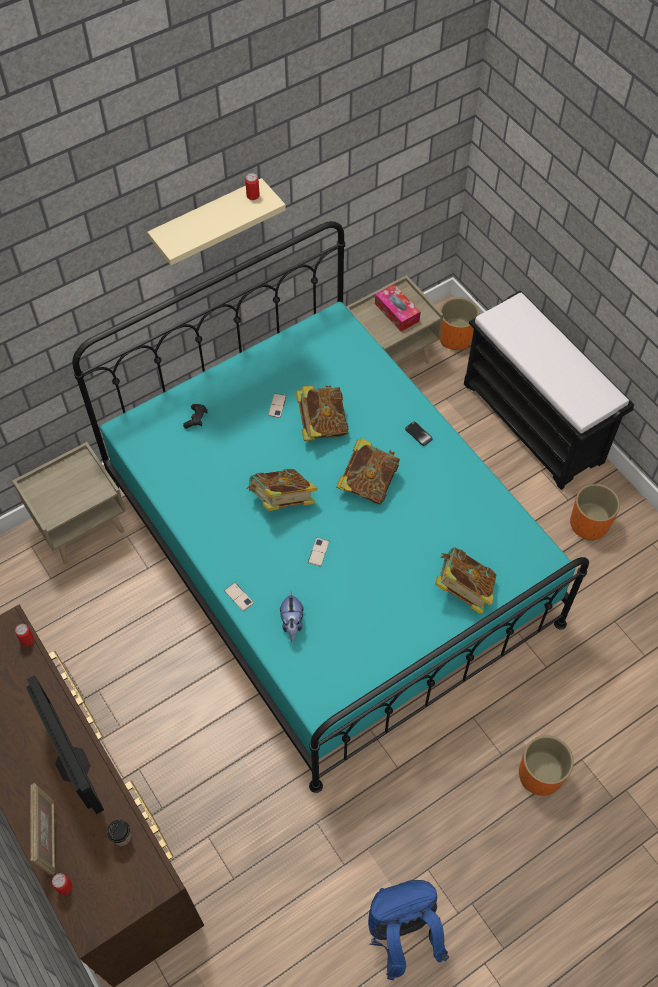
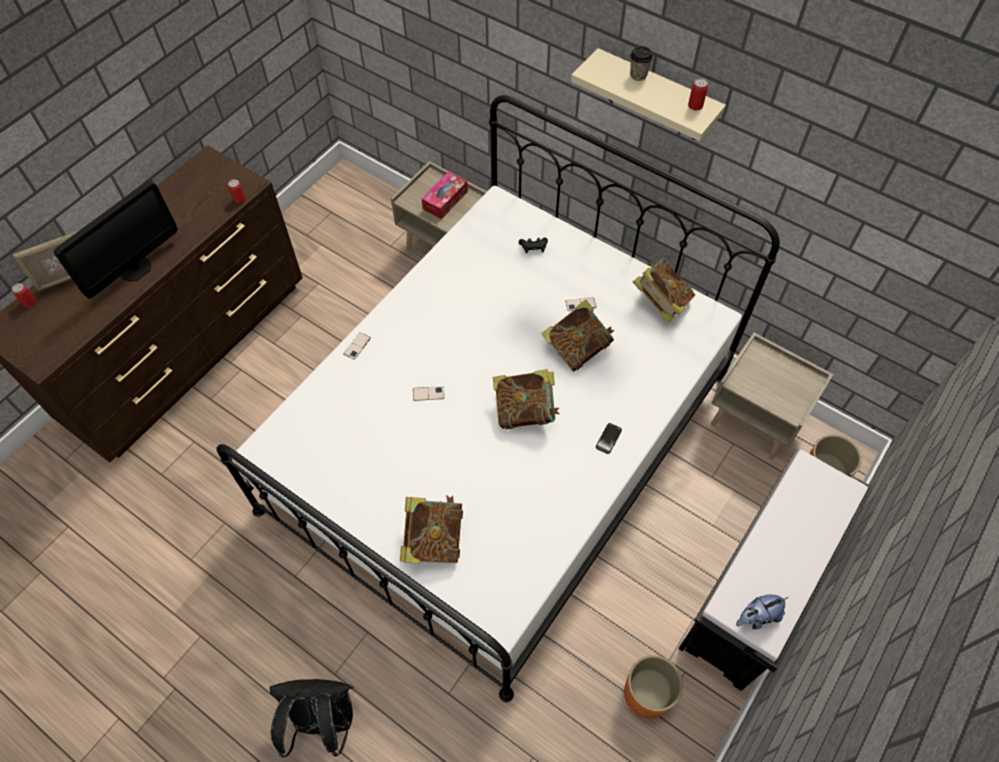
camera: 70 degrees right, 0 degrees up
(122, 837) = (76, 325): cup -> cup (638, 75)
(282, 501) = (473, 345): book -> book (660, 302)
(292, 623) = (343, 397): plush toy -> plush toy (757, 617)
(328, 552) = (499, 441): turquoise bed -> white bed
(397, 312) = (778, 382): tissue box -> tissue box (445, 200)
(402, 934) = (135, 631): blue backpack -> none
(540, 775) = (323, 721): orange planter -> black backpack

